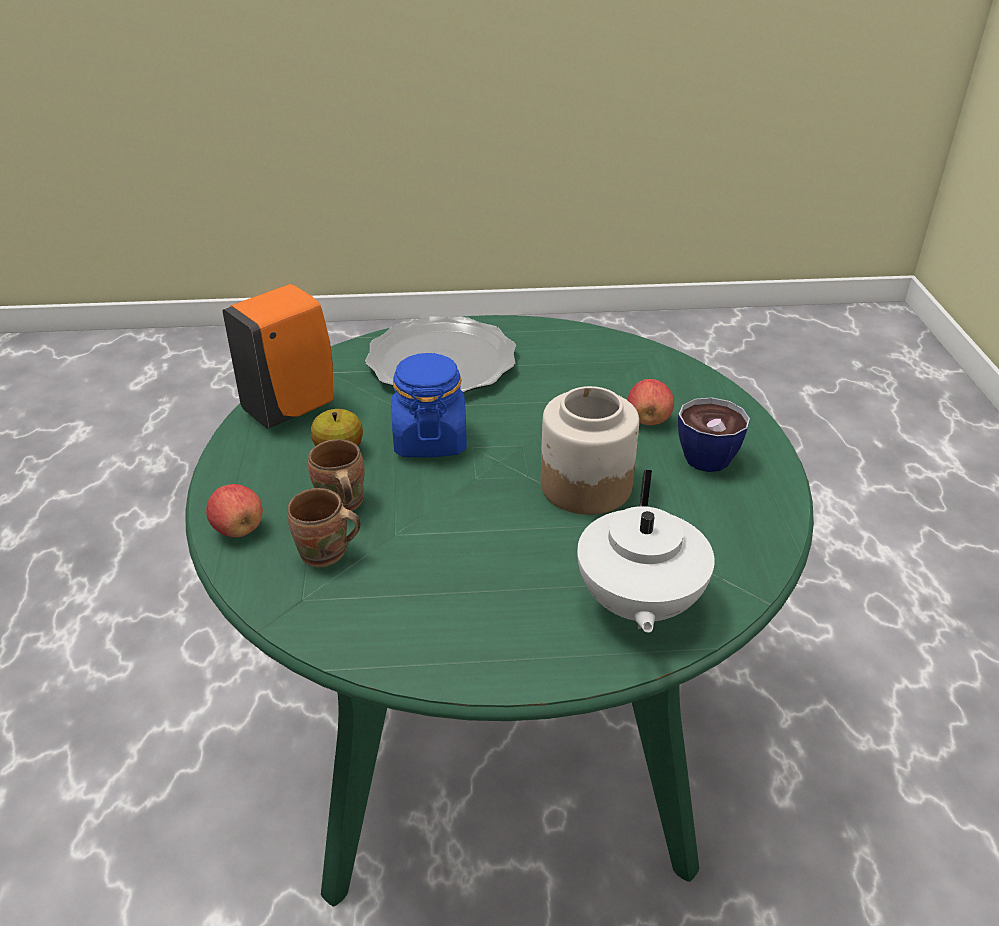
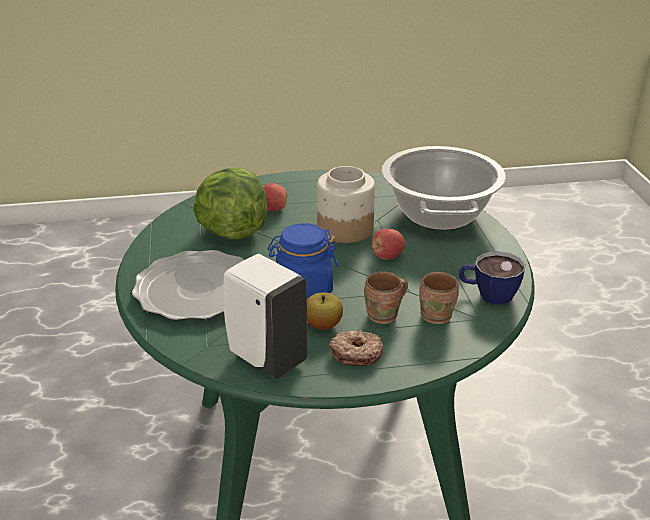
camera: 95 degrees left, 5 degrees down
(238, 529) = (424, 357): apple -> apple (387, 256)
(270, 473) = (356, 353): none -> donut
(292, 408) = (265, 357): orange soap dispenser -> white soap dispenser
(580, 385) = (232, 232): none -> lettuce
(637, 605) = (439, 215): white teapot -> cooking pot
(709, 452) = (306, 192): cup -> cup (488, 294)

